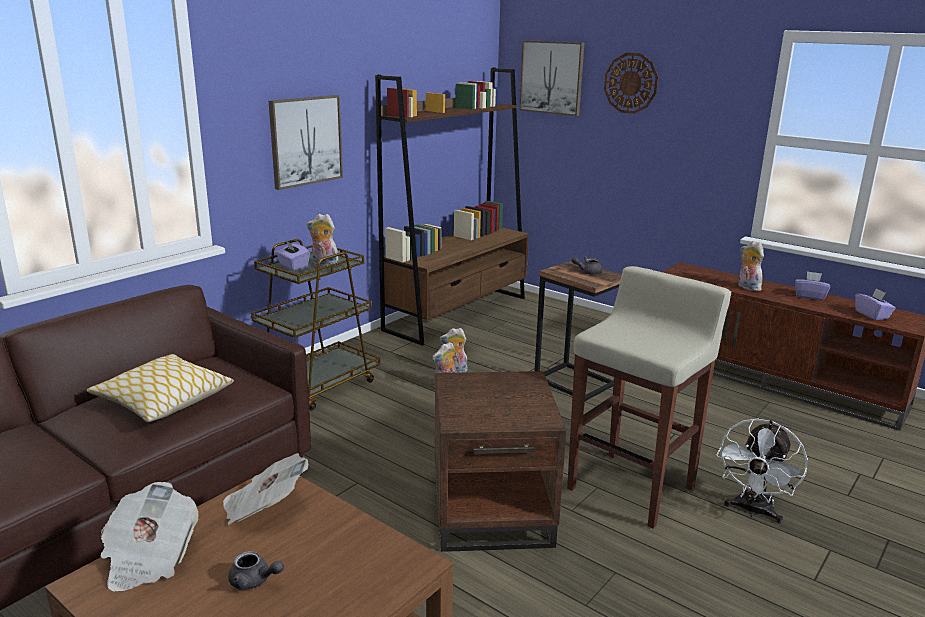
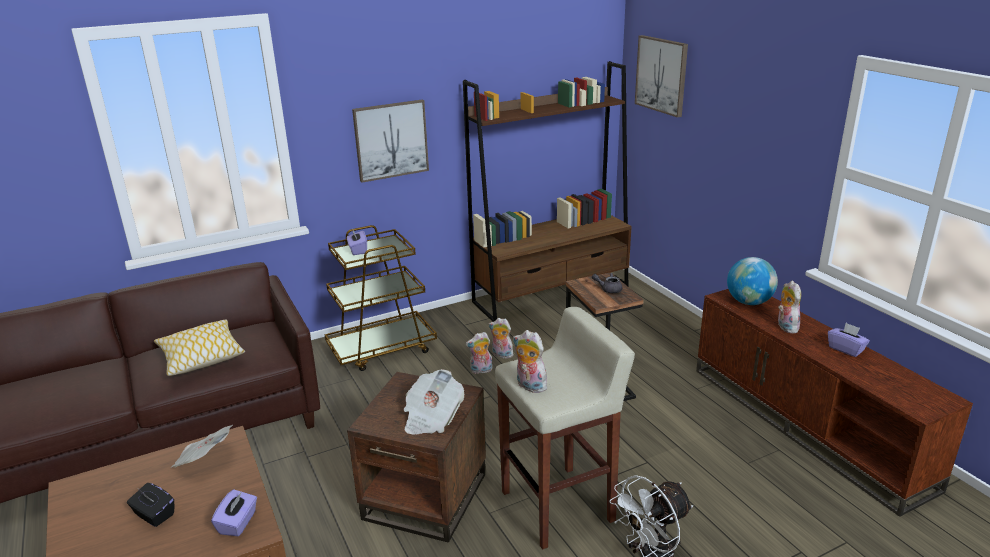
camera: 25 degrees right, 5 degrees up
(149, 558) = (113, 479): newspaper -> newspaper (432, 417)
(254, 581) = (154, 515): grey teapot -> black tissue box
(324, 264) = (382, 252): plush toy -> plush toy (529, 386)
(631, 83) = (723, 91): wall clock -> none
(698, 274) = (749, 302): none -> globe
(872, 315) = (893, 386): purple tissue box -> purple tissue box (238, 523)

